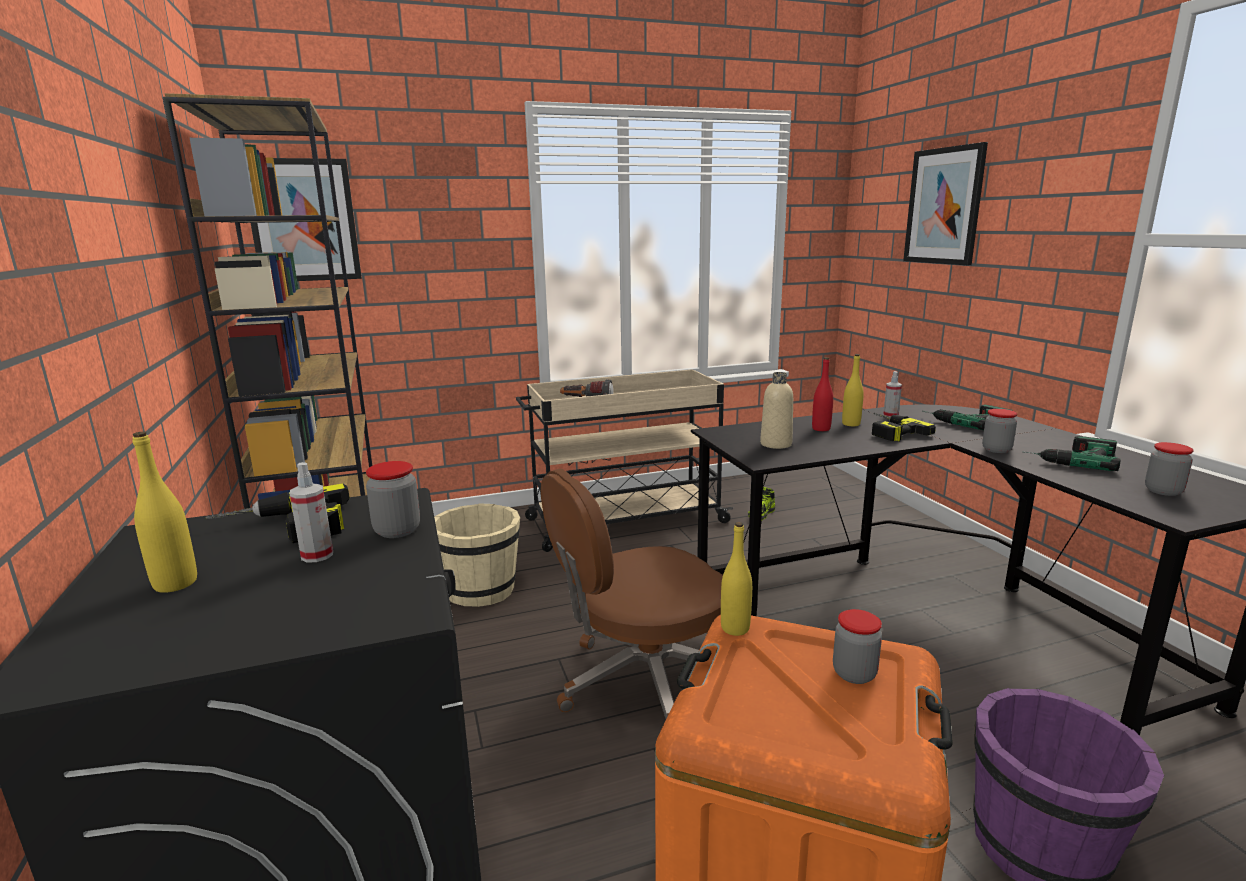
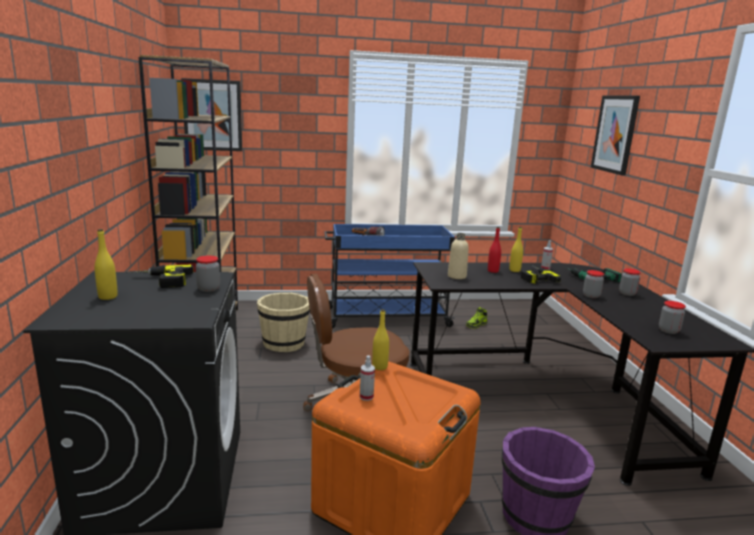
camera: 10 degrees right, 0 degrees up
(317, 555) = (169, 294): spray bottle -> spray bottle (366, 397)
(624, 521) = (385, 317): beige cart -> blue cart
(854, 674) = (428, 395): jar -> jar (627, 293)
(1068, 458) = (631, 306): power drill -> none

